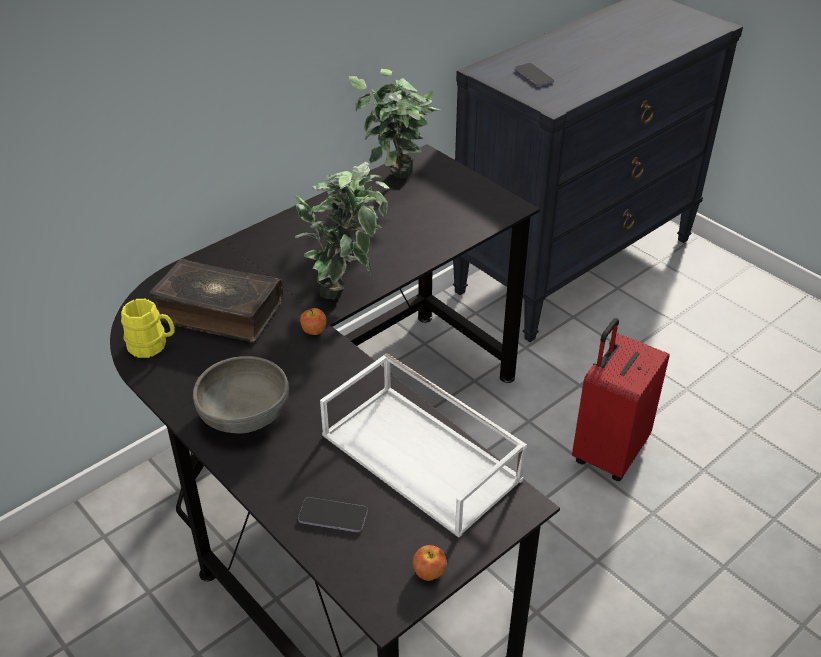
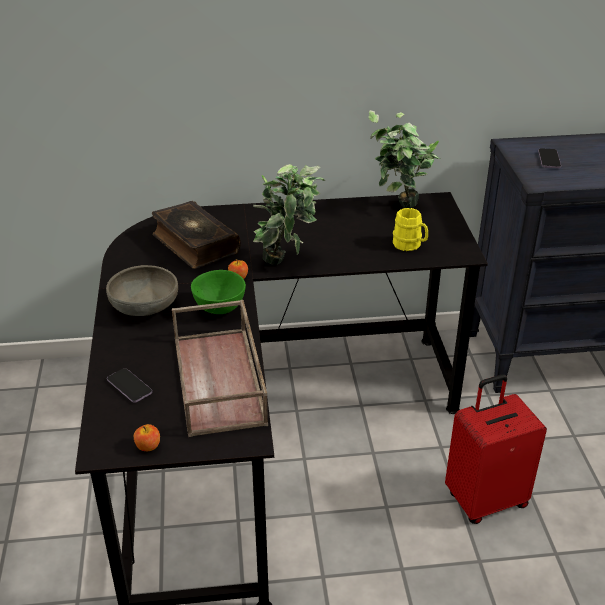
camera: 35 degrees right, 5 degrees down
(152, 346) = (137, 248): yellow mug -> yellow mug (410, 245)
(333, 376) = (220, 309): none -> green bowl
(423, 457) = (220, 381): white tray -> brown tray

